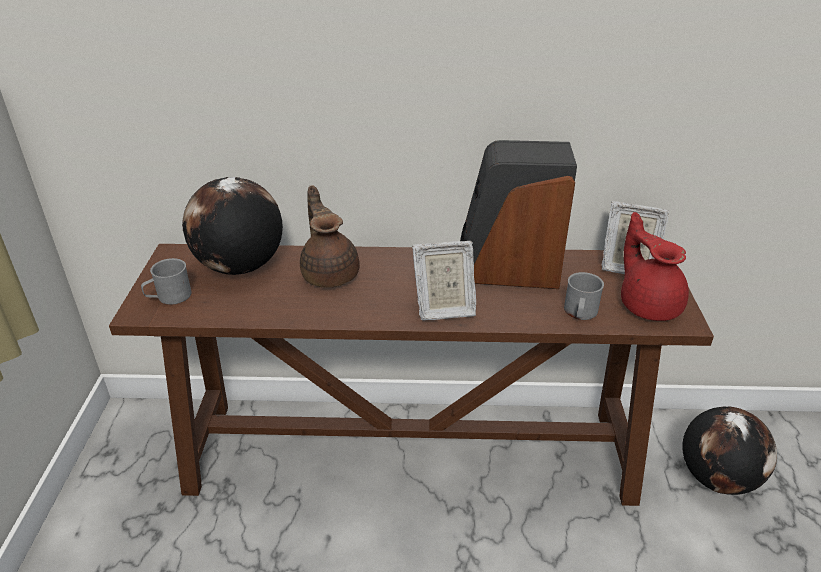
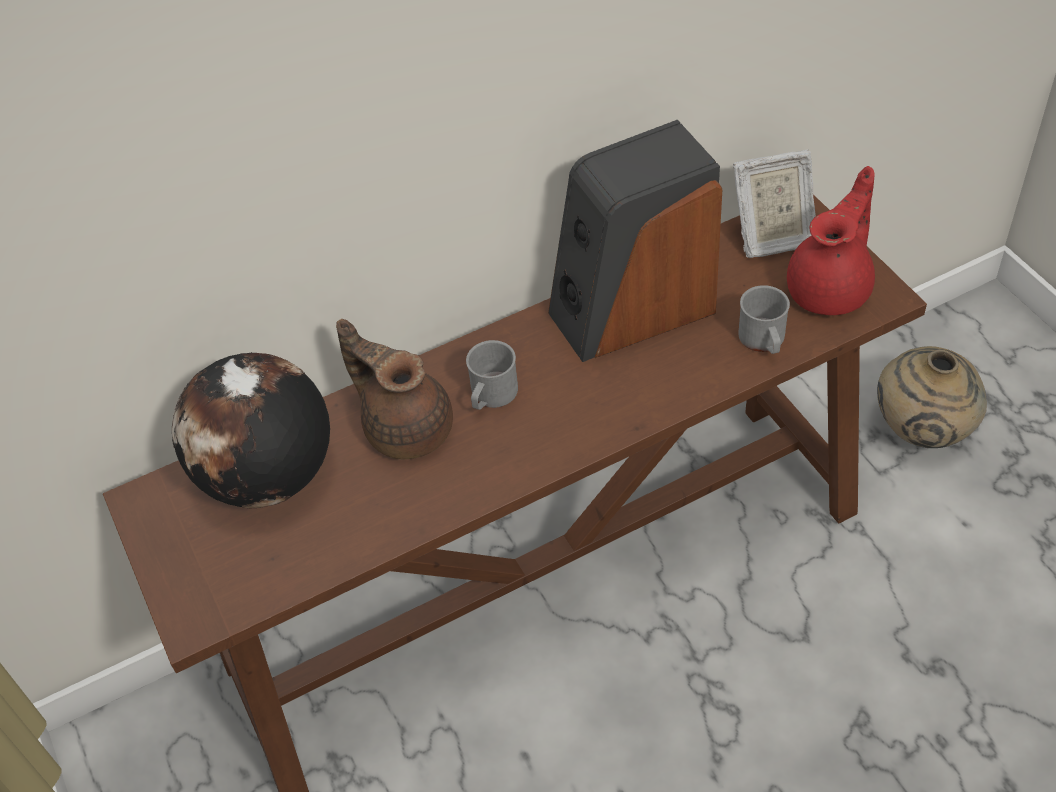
camera: 25 degrees left, 15 degrees up
(169, 297) = (214, 576): grey mug -> grey mug (491, 396)
(443, 309) = (598, 413): picture frame -> none
(648, 304) = (831, 289): red teapot -> red teapot turned 90 degrees clockwise
(717, 478) = (921, 432): globe -> beige vase

